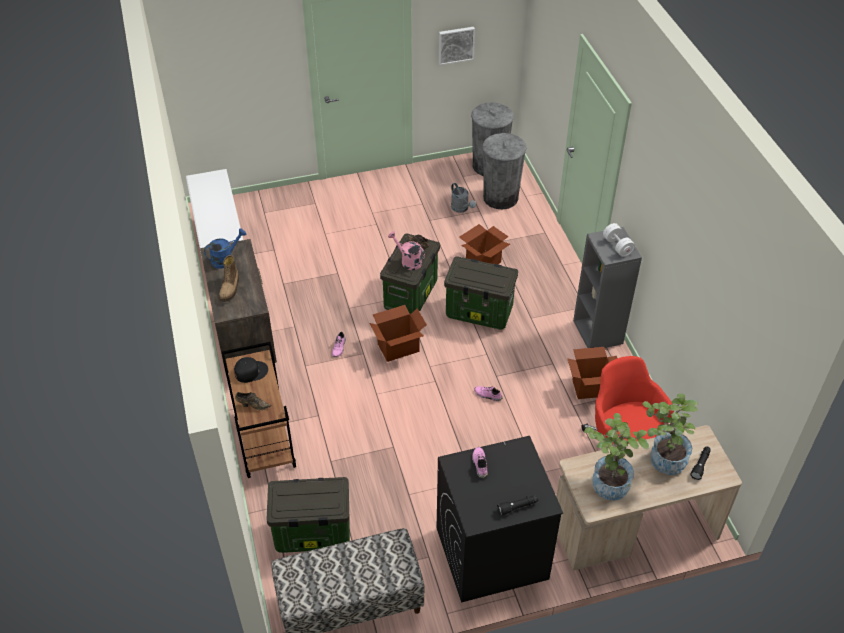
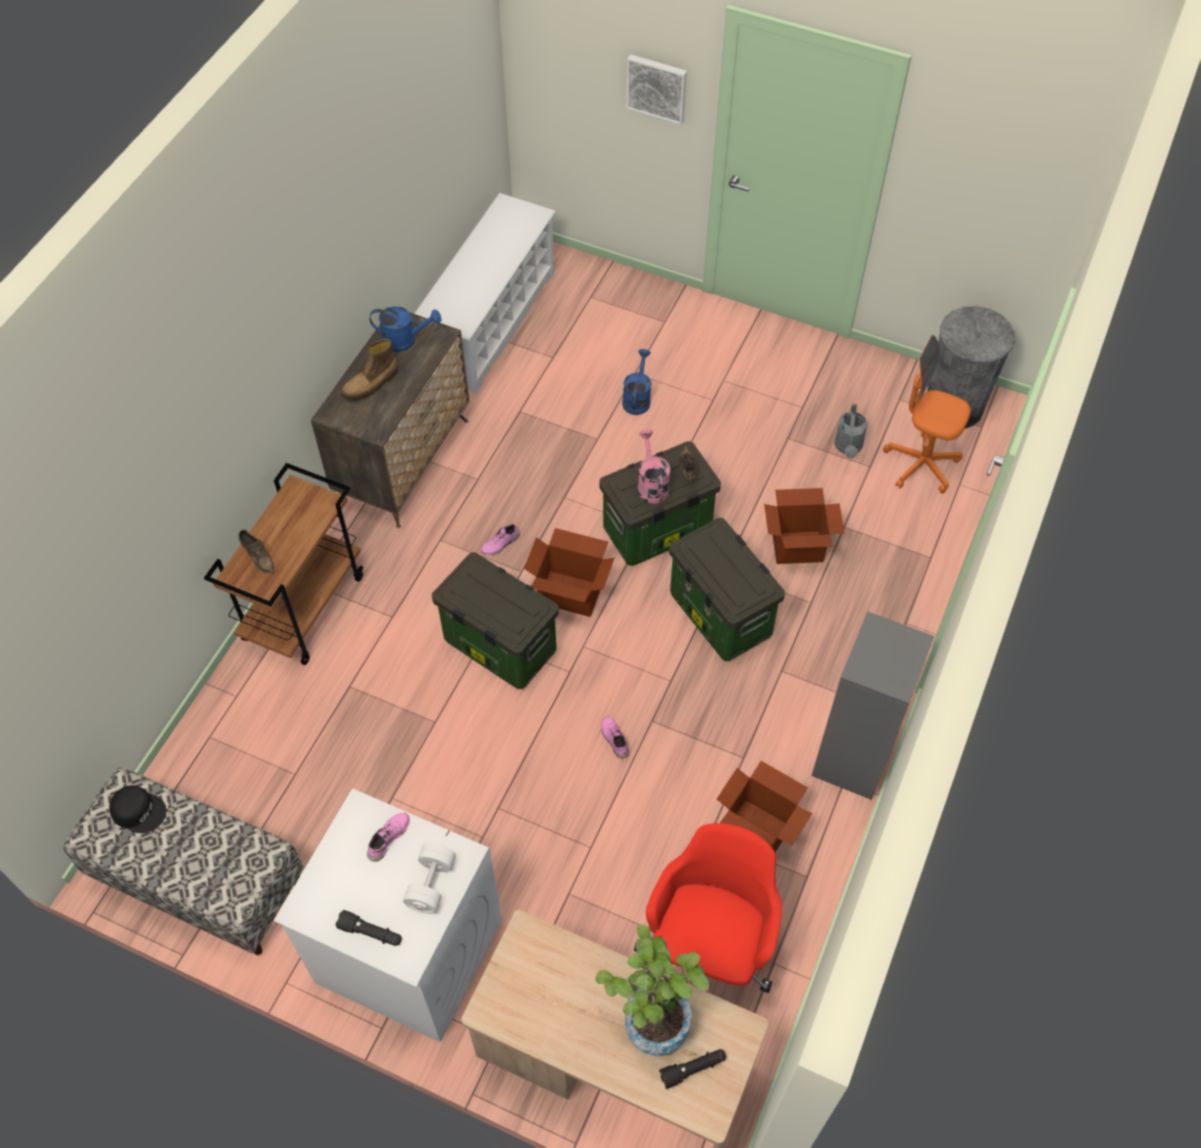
camera: 40 degrees right, 10 degrees up
(250, 371) = (299, 511): black cap -> black cap (139, 810)
(311, 534) = (243, 762): storage box -> storage box (498, 646)
(338, 244) = (637, 398): none -> blue watering can
(455, 44) = (963, 194): picture -> picture (657, 87)
(491, 553) = (407, 951): black washing machine -> white washing machine
(500, 197) = (920, 464): grey trash can -> orange office chair
(608, 480) = (549, 987): potted plant -> none
(617, 246) = (891, 661): white dumbbell -> white dumbbell (431, 884)

